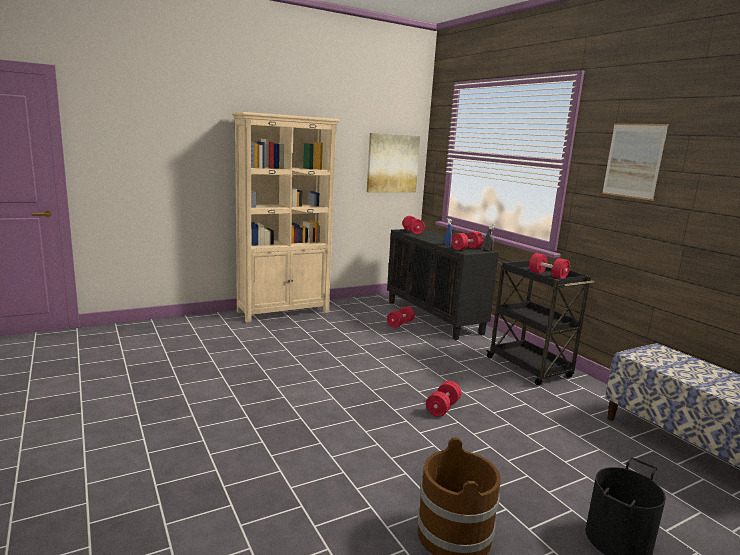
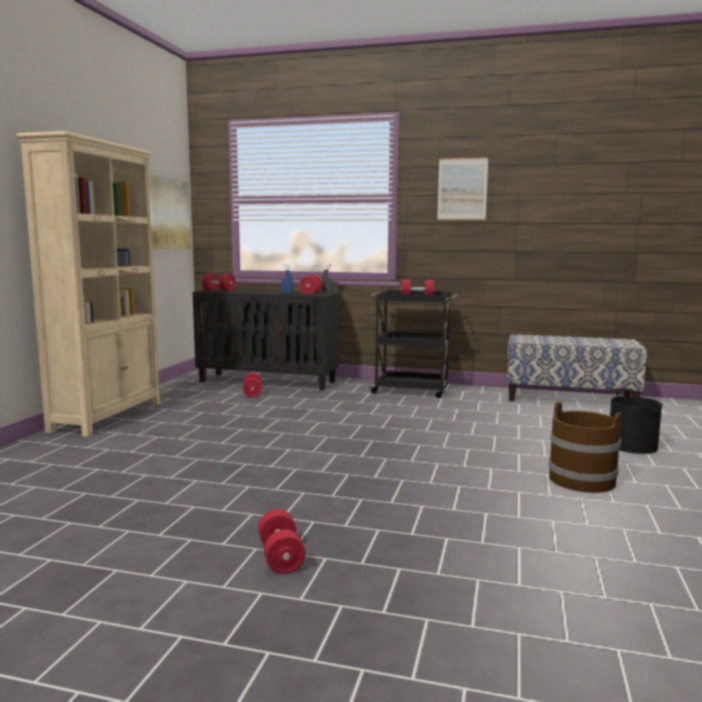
camera: 45 degrees left, 5 degrees down
(442, 408) = (421, 429): red dumbbell -> red dumbbell (280, 557)

